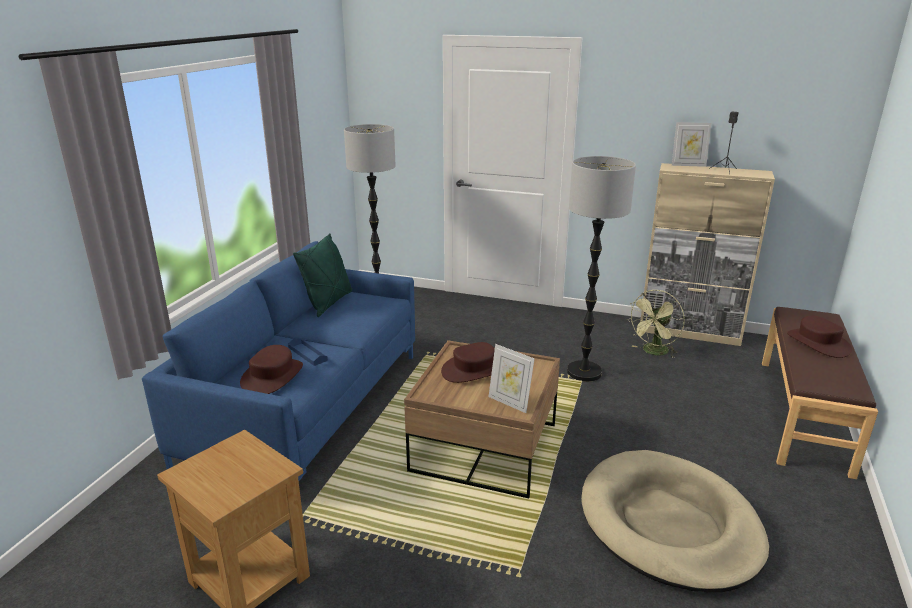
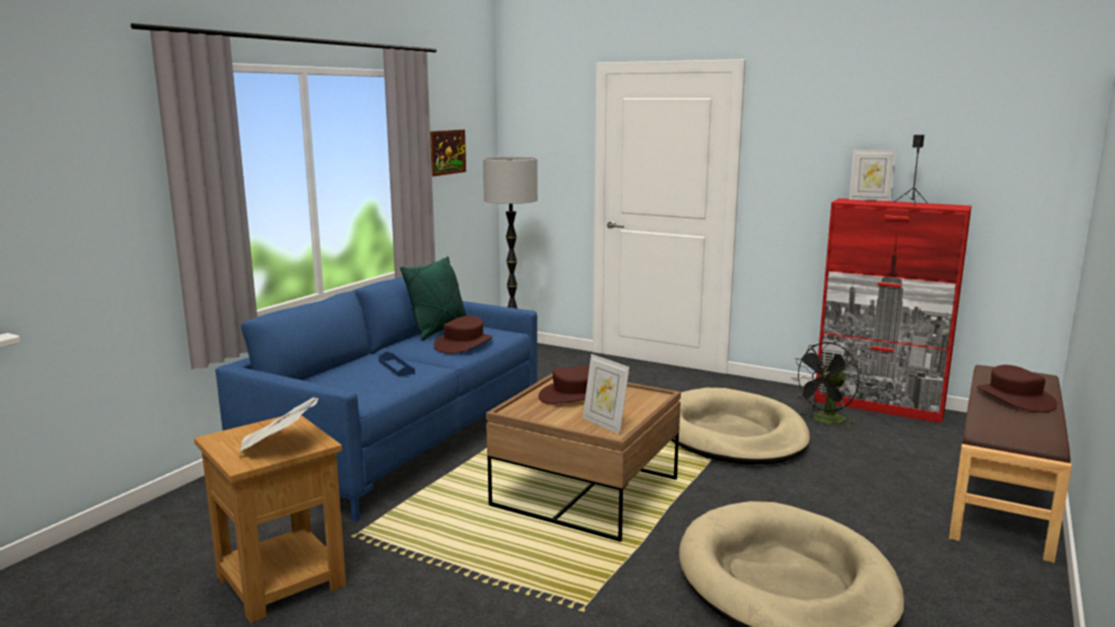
camera: 10 degrees right, 10 degrees down
(243, 476) = (278, 445): none -> newspaper
(273, 376) = (351, 382): brown hat -> brown hat (464, 344)
(309, 124) = (447, 152): none -> picture
(584, 372) = (731, 434): floor lamp -> beige dog bed
(653, 352) = (825, 422): green fan -> black fan
(689, 332) = (879, 406): beige cabinet -> red cabinet

